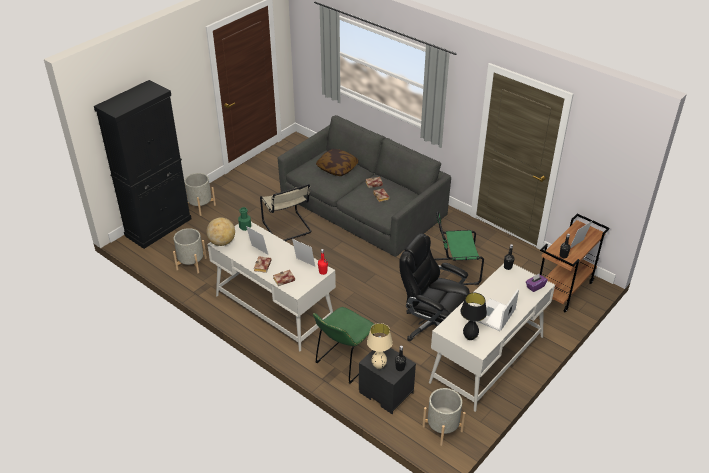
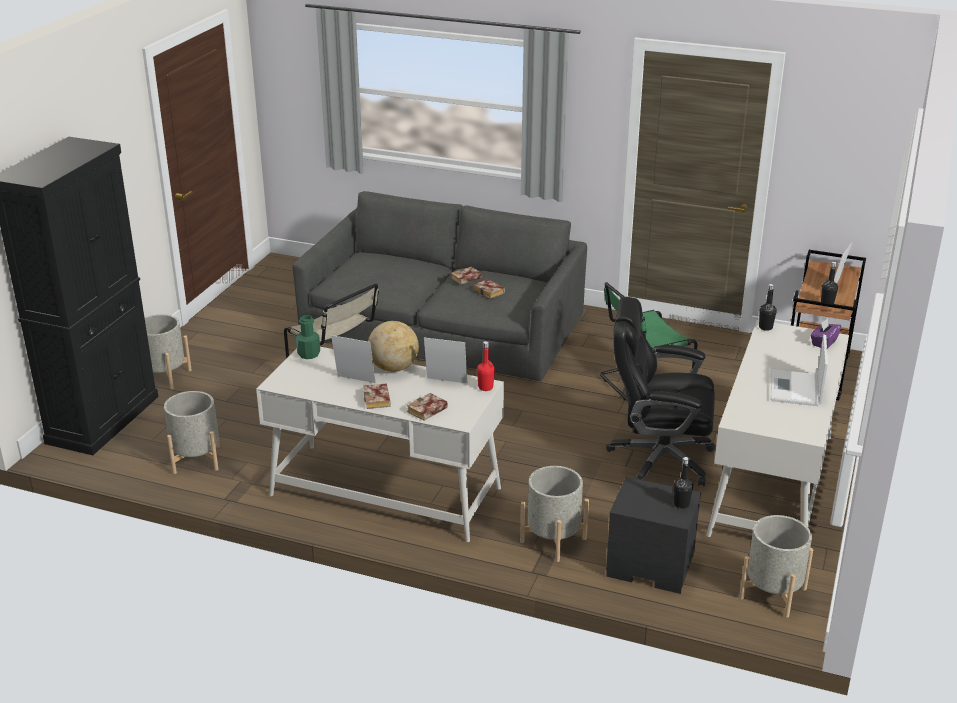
camera: 20 degrees left, 10 degrees down
(222, 242) = (282, 381): globe -> globe (394, 368)
(337, 168) = (393, 269): pillow -> none
(344, 362) = (553, 540): green chair -> grey planter
(379, 366) = (646, 510): beige table lamp -> none
(470, 337) = (782, 423): black table lamp -> none

